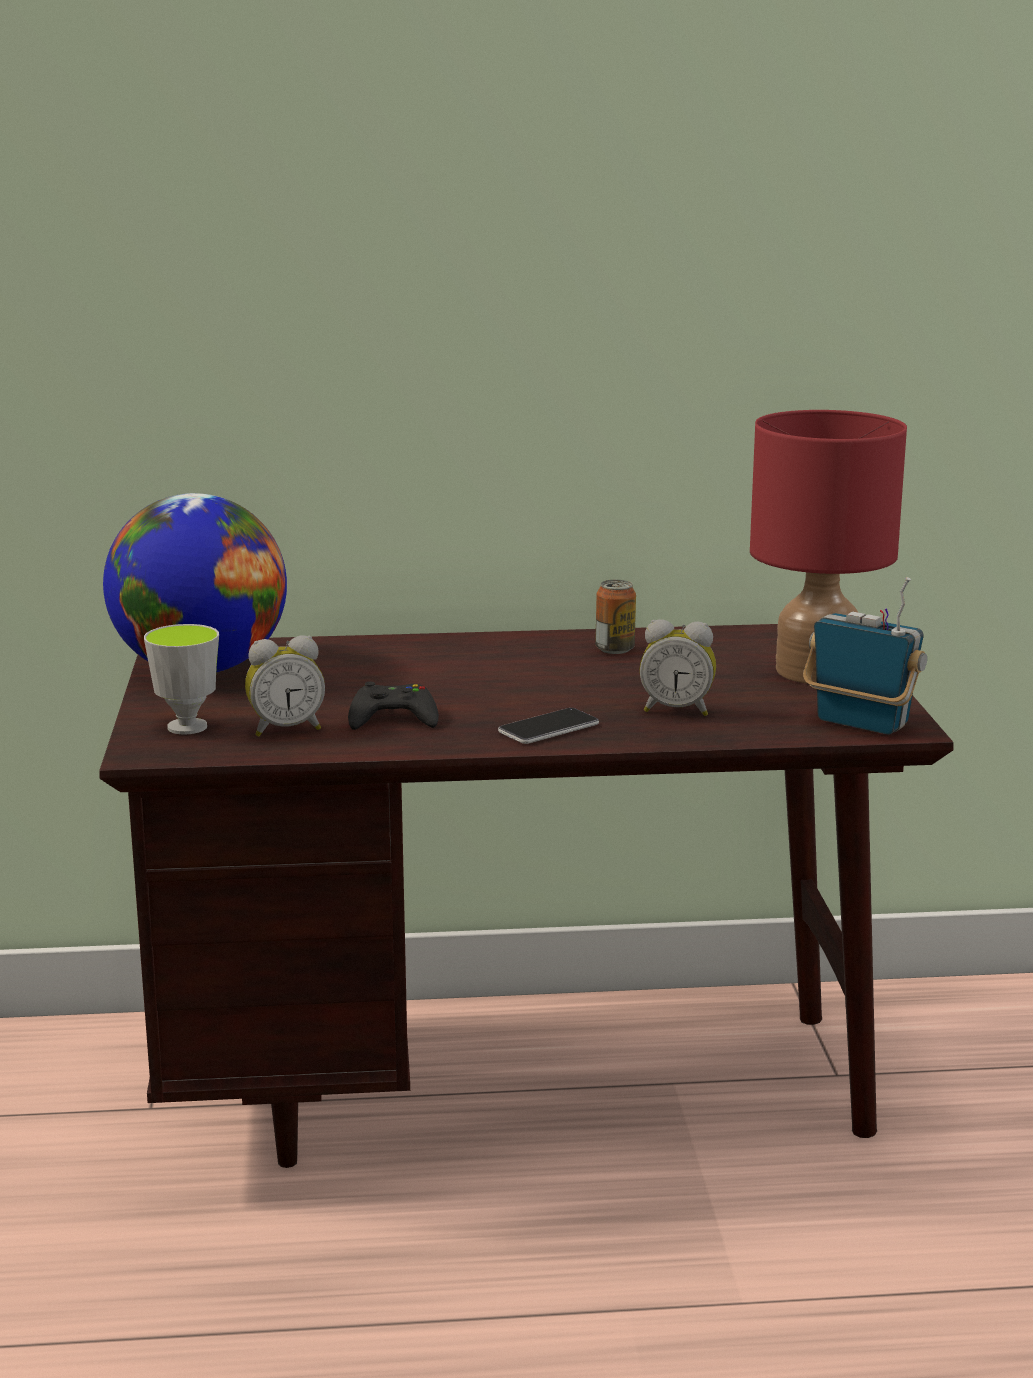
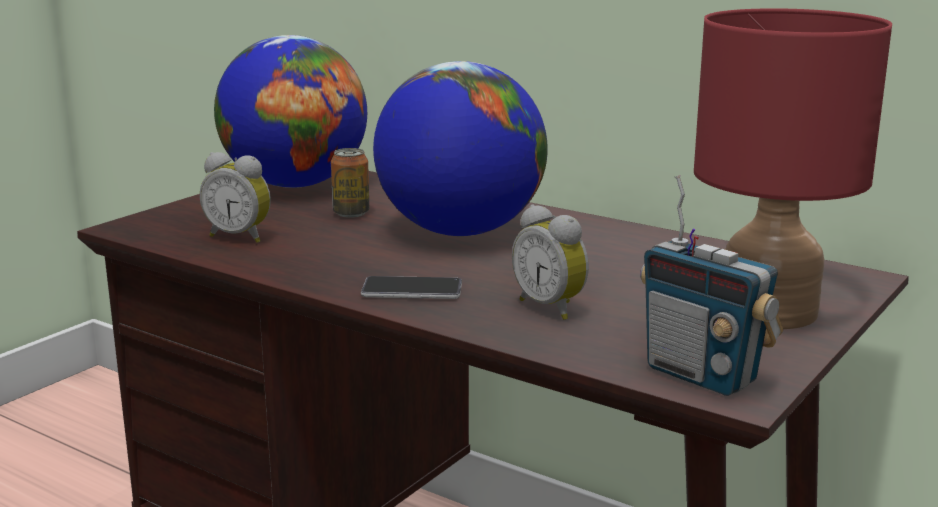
camera: 40 degrees right, 0 degrees up
(187, 727) = (190, 218): cup -> none
(393, 718) = (324, 249): black game controller -> none
(469, 672) = (460, 231): none -> globe
(615, 649) = (618, 243): can -> can (351, 213)
(861, 724) = (702, 375): radio -> radio turned 150 degrees clockwise

